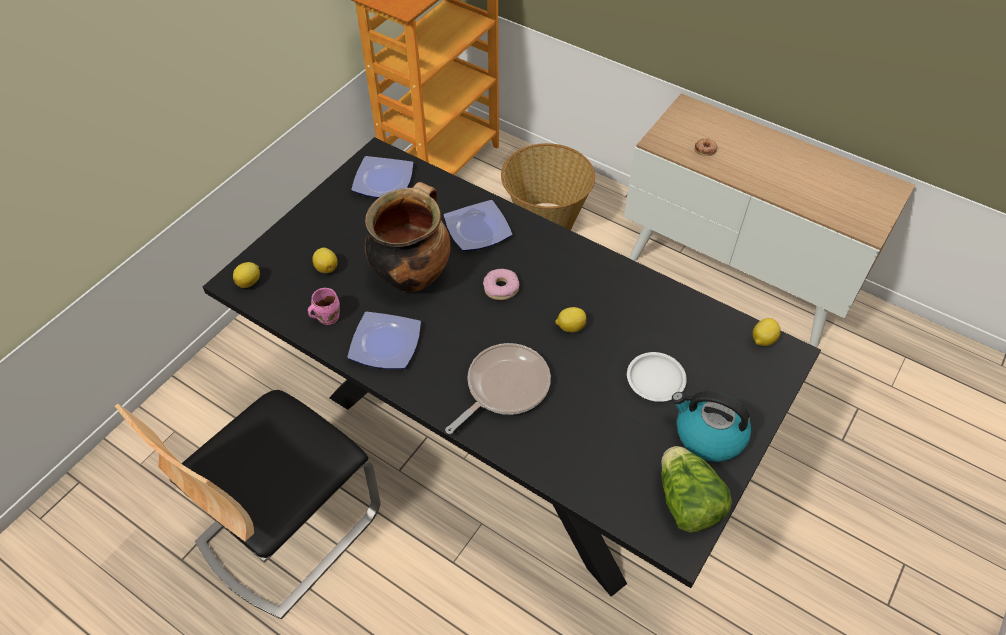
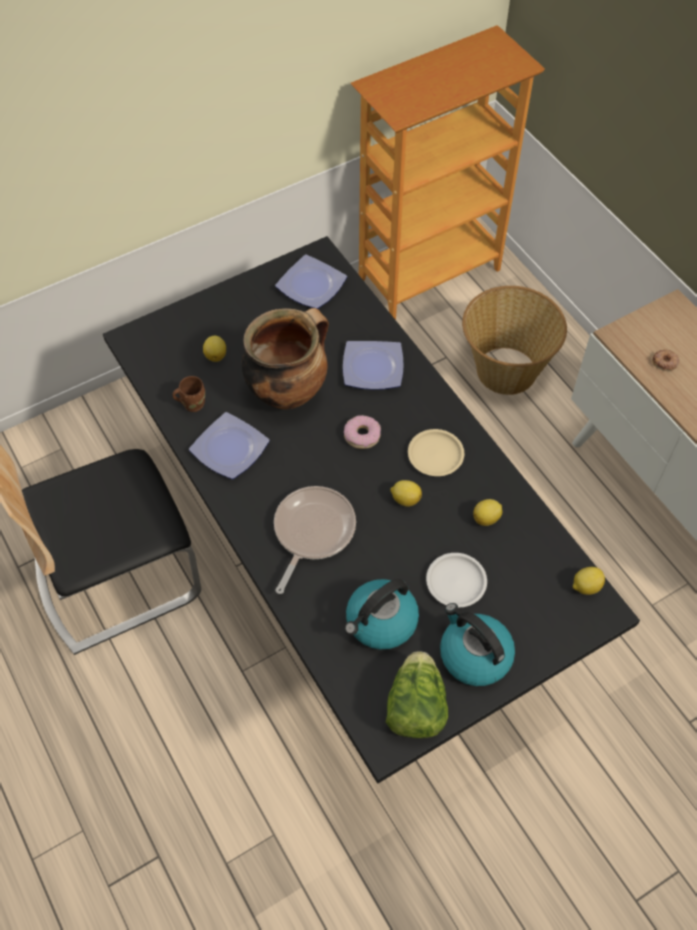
camera: 25 degrees right, 5 degrees up
(250, 282) = (143, 344): lemon -> lemon (487, 518)
(326, 317) = (192, 403): pink mug -> brown mug
(504, 387) = (312, 532): frying pan -> frying pan turned 45 degrees counterclockwise
(574, 281) = (435, 455): none -> beige plate
(612, 441) = (380, 622): none -> kettle

